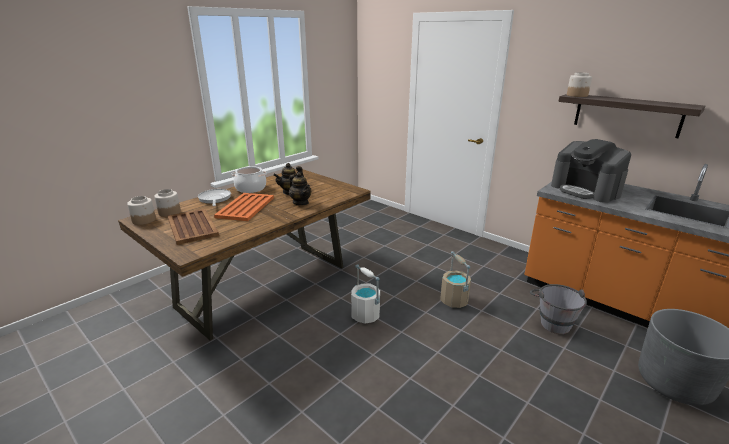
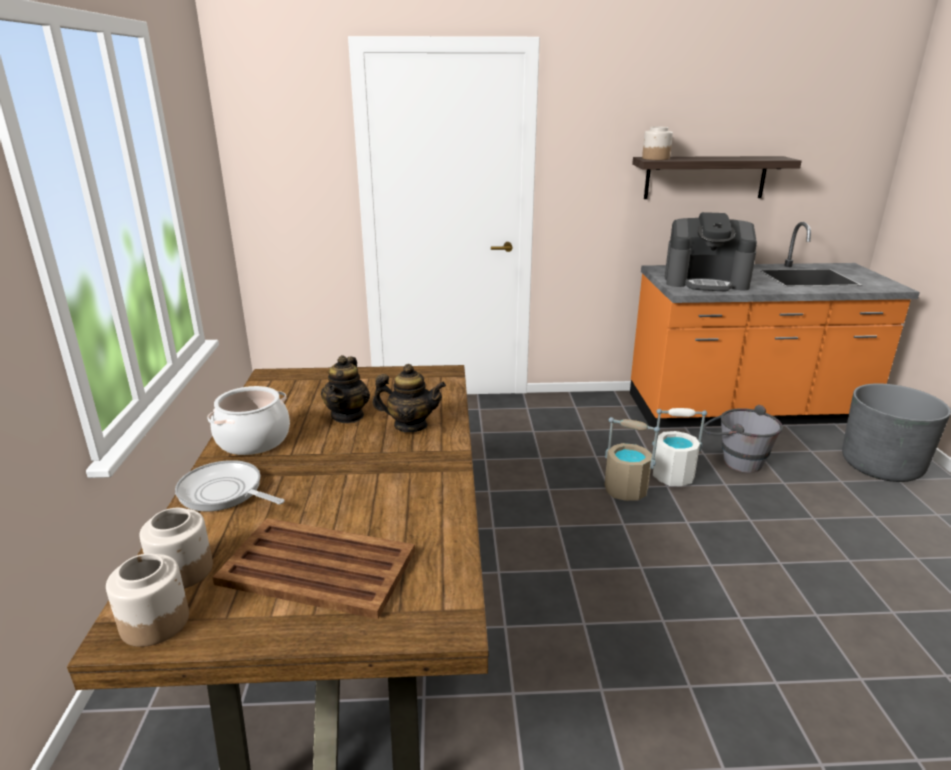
camera: 45 degrees left, 0 degrees up
(245, 207) = (333, 478): orange tray -> none
(366, 315) = (570, 574): white bucket -> white bucket (673, 476)

